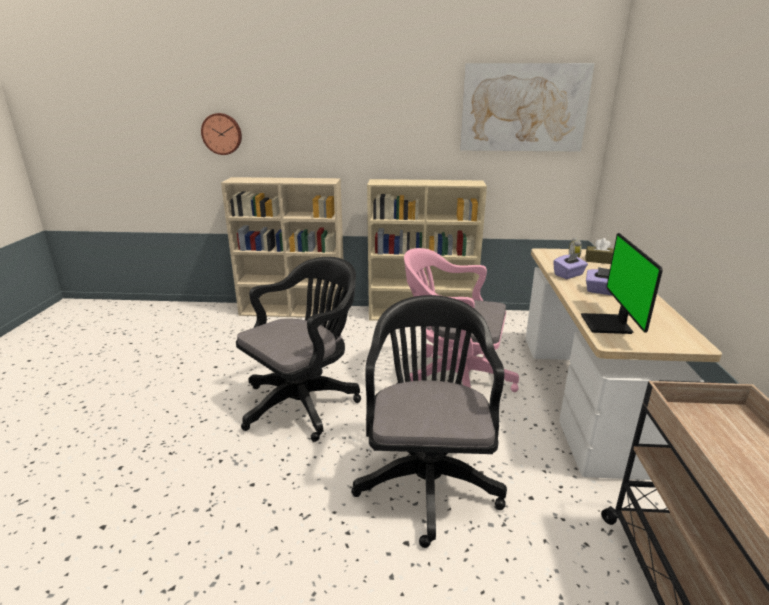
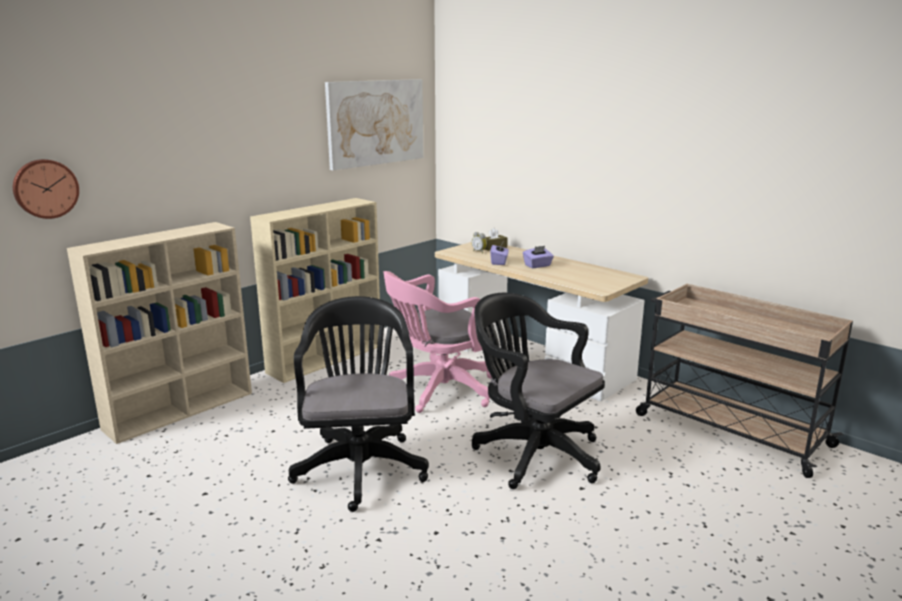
camera: 50 degrees left, 5 degrees down
(608, 325) = (581, 282): monitor -> none

